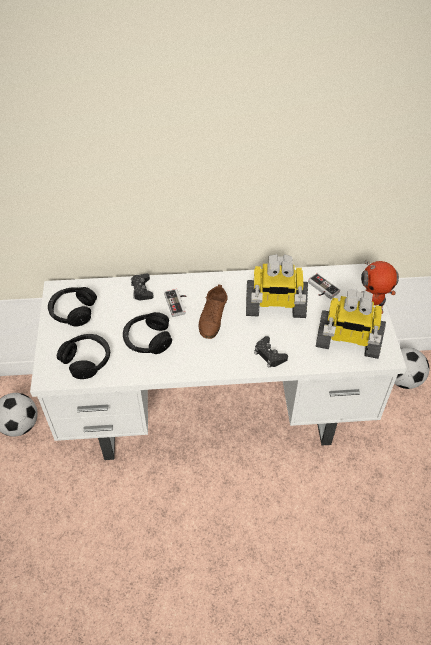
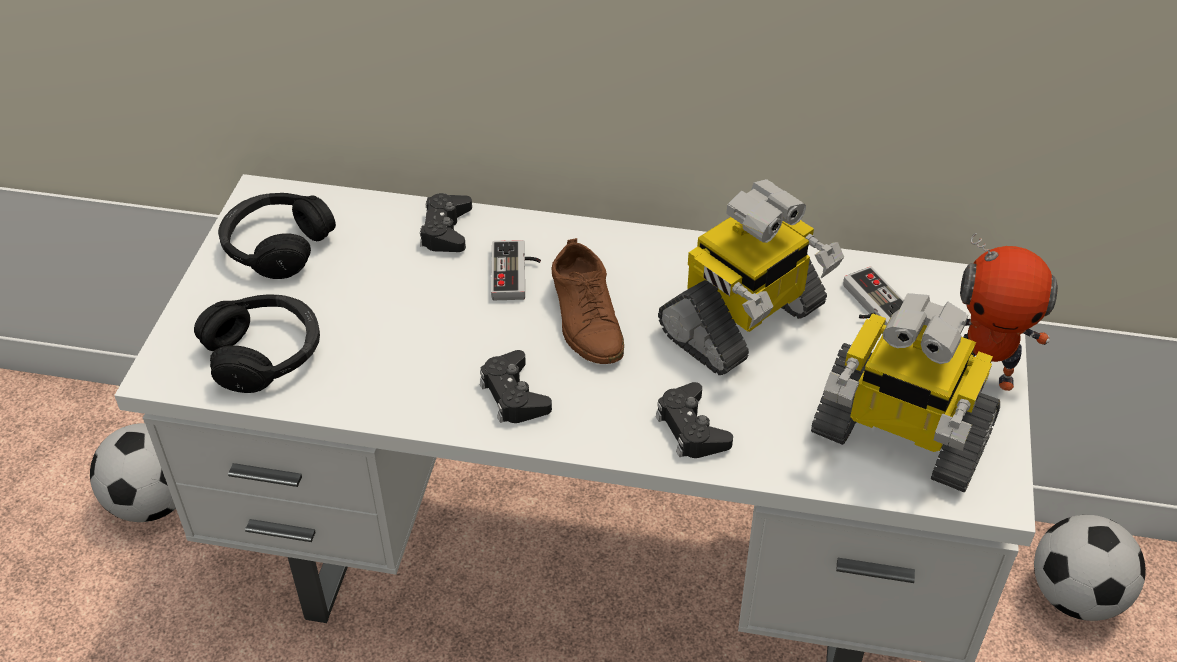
camera: 15 degrees right, 5 degrees down
(147, 339) = (417, 337): black headphones -> none
(195, 356) = (514, 395): none -> black game controller
(213, 317) = (586, 318): brown shoe -> brown shoe turned 45 degrees counterclockwise
(275, 306) = (743, 322): toy robot -> toy robot turned 60 degrees counterclockwise

